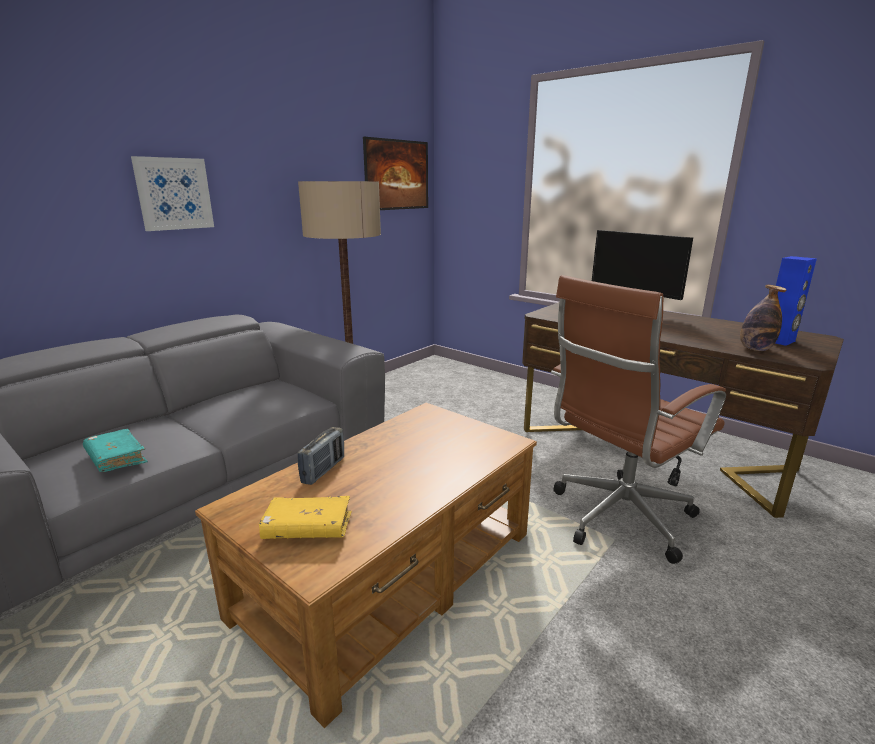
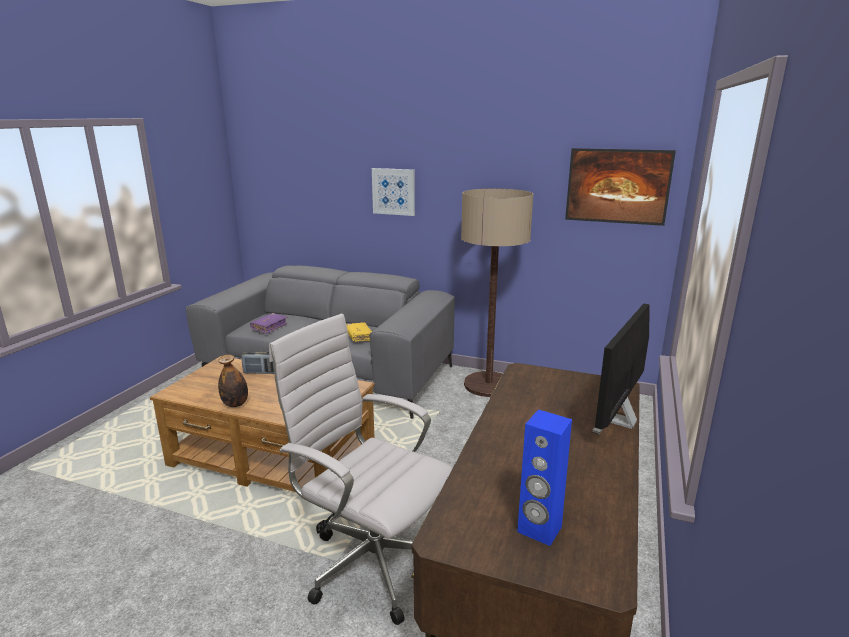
camera: 70 degrees right, 0 degrees up
(116, 458) = (269, 327): turquoise book -> purple book
(307, 528) = (204, 382): yellow book -> yellow book (359, 336)
(617, 518) = (370, 562): brown office chair -> white office chair
(755, 349) = (477, 501): bottle -> bottle (235, 404)

